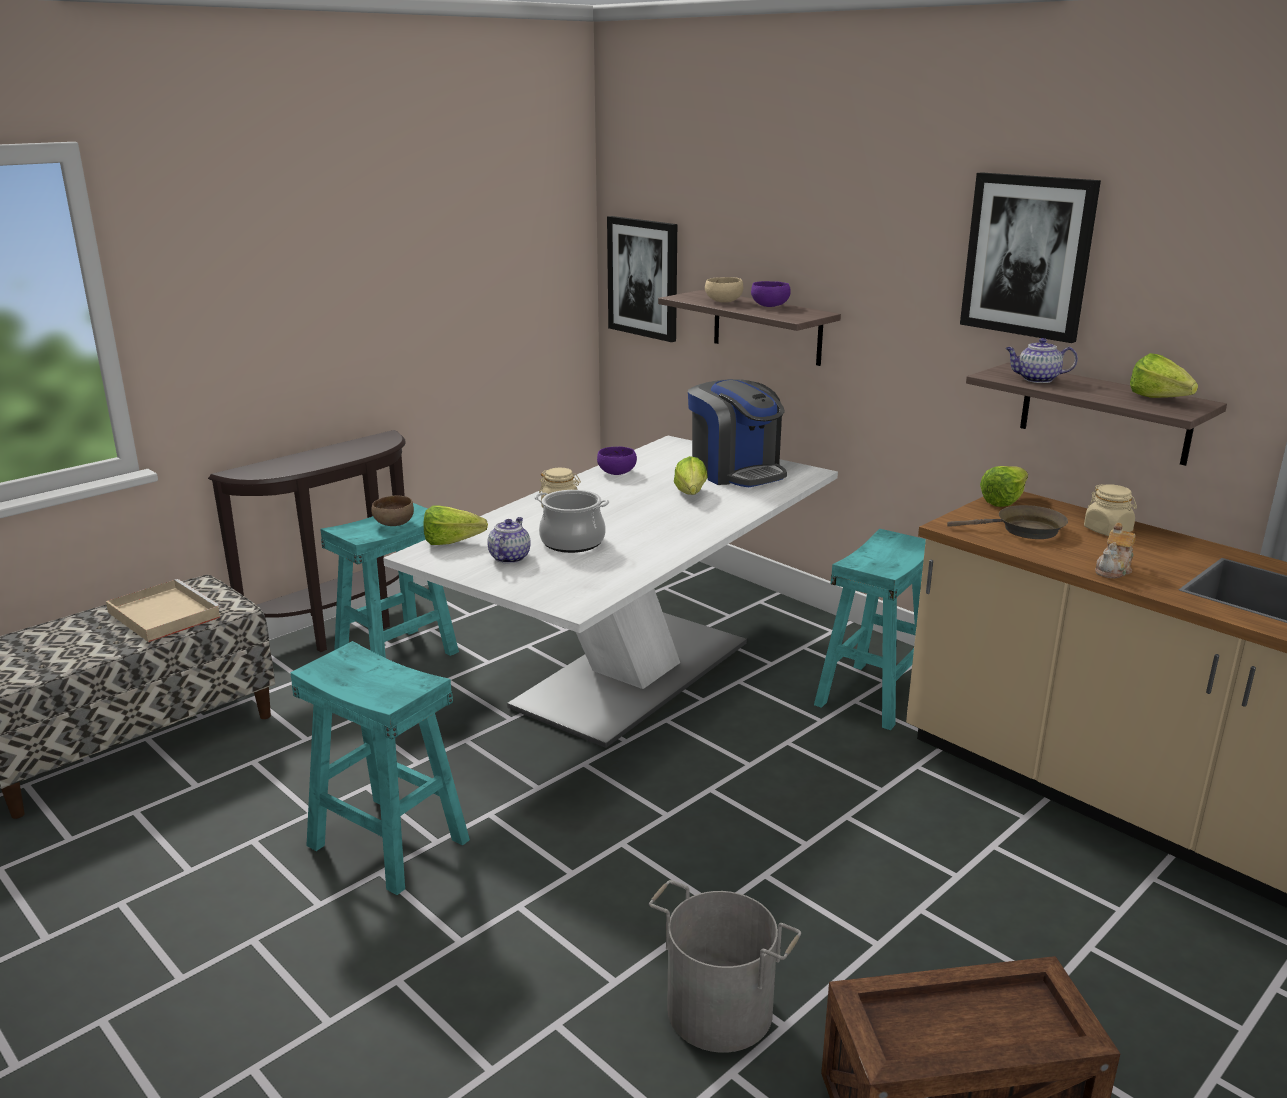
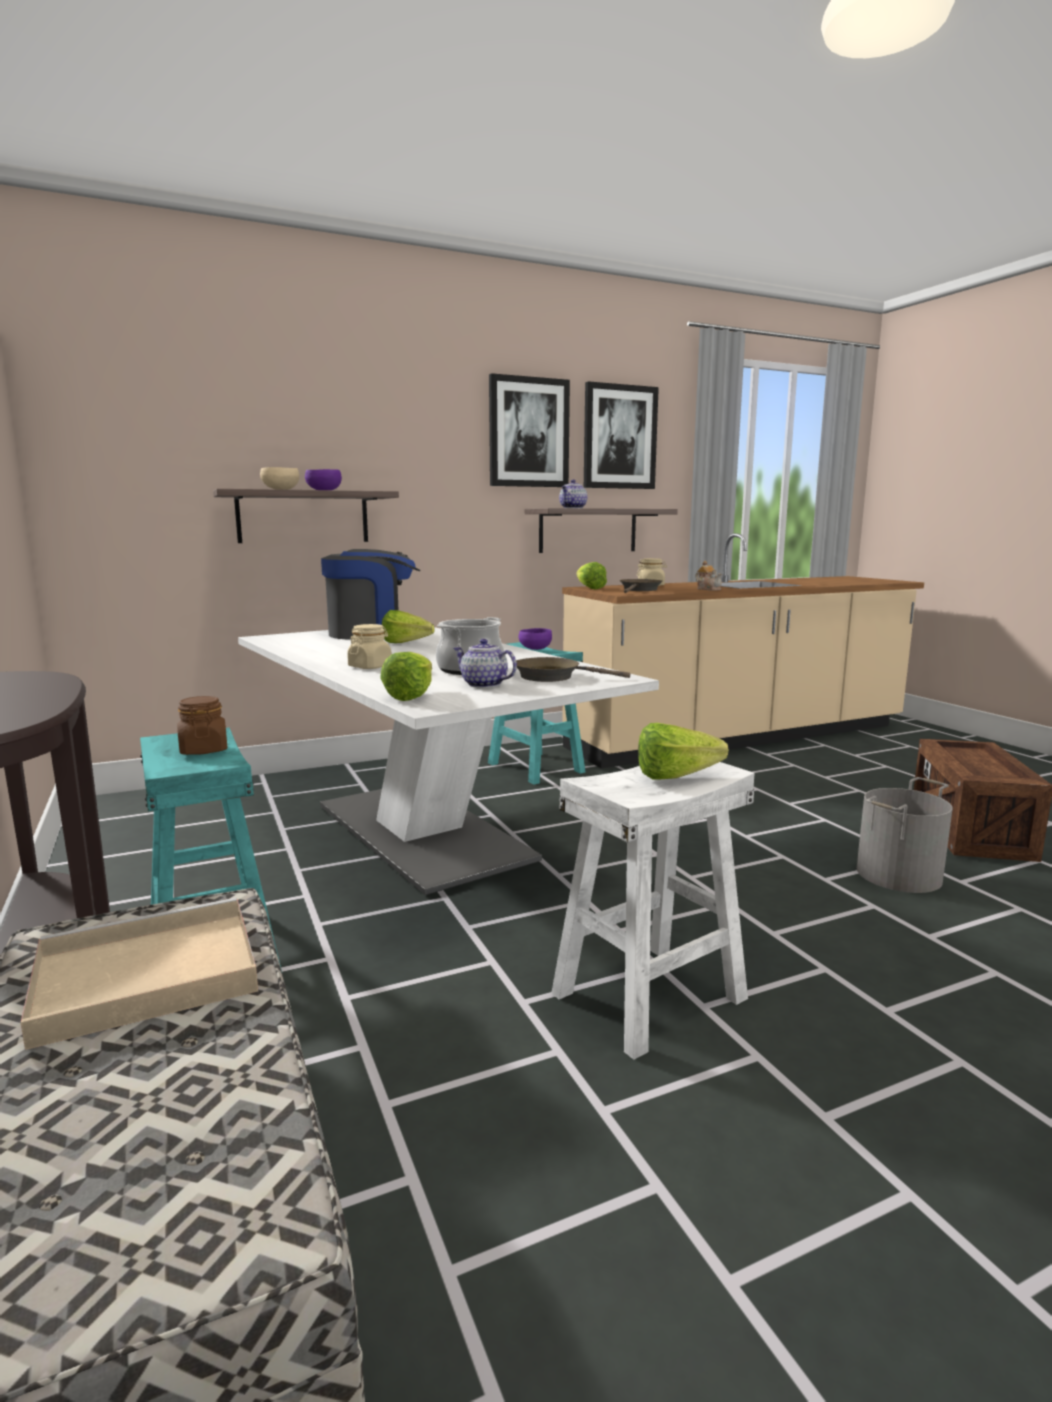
camera: 70 degrees left, 10 degrees down
(387, 843) = (649, 997): turquoise stool -> white stool
(393, 524) = (204, 750): brown bowl -> brown jar
(561, 577) = (552, 677): none -> brown frying pan
(616, 472) = (309, 651): purple bowl -> purple bowl (534, 649)
(643, 278) = (116, 488): picture -> picture (619, 437)
(1162, 400) = (637, 508): lettuce -> lettuce (683, 777)

